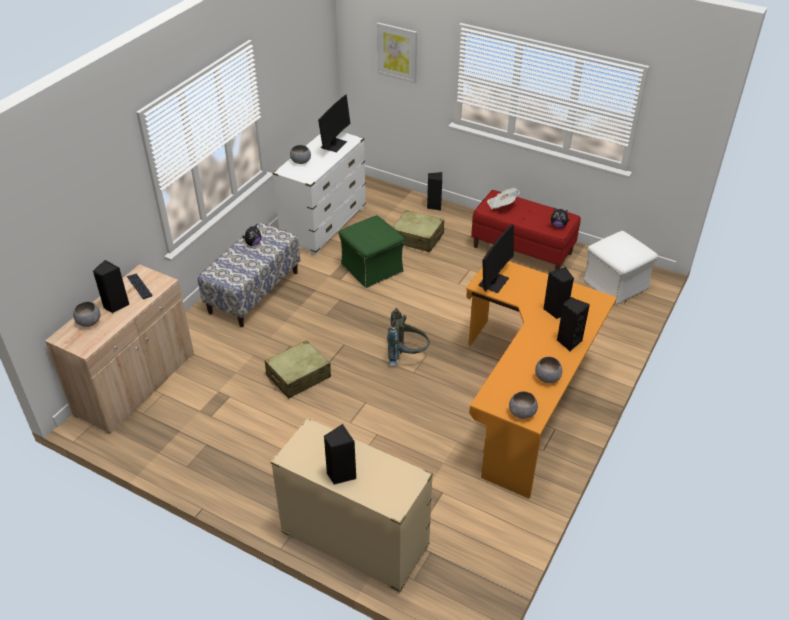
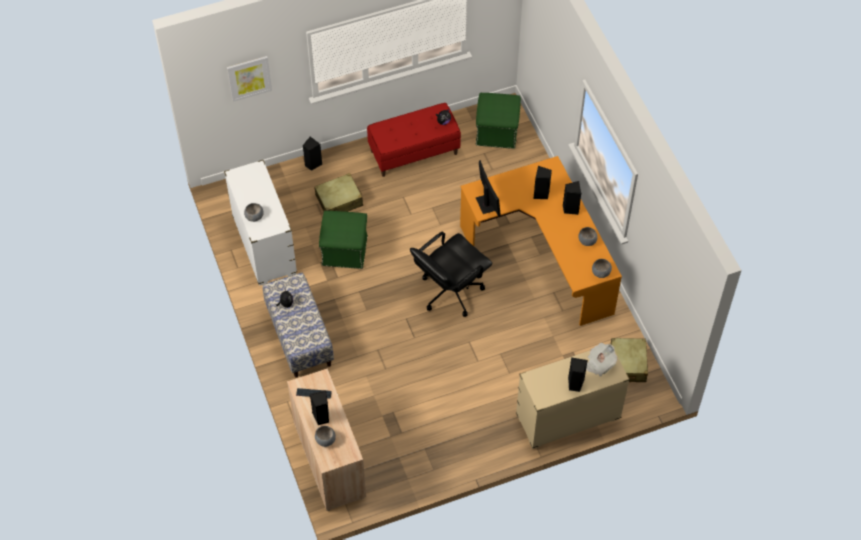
camera: 50 degrees left, 15 degrees up
(298, 376) = (411, 363): beige suitcase -> beige suitcase (627, 364)
(334, 145) = (254, 183): monitor -> none
(407, 356) = (450, 291): grey backpack -> black office chair
(501, 205) = (390, 134): newspaper -> newspaper (599, 363)
(615, 285) = (497, 132): white ottoman -> green ottoman

